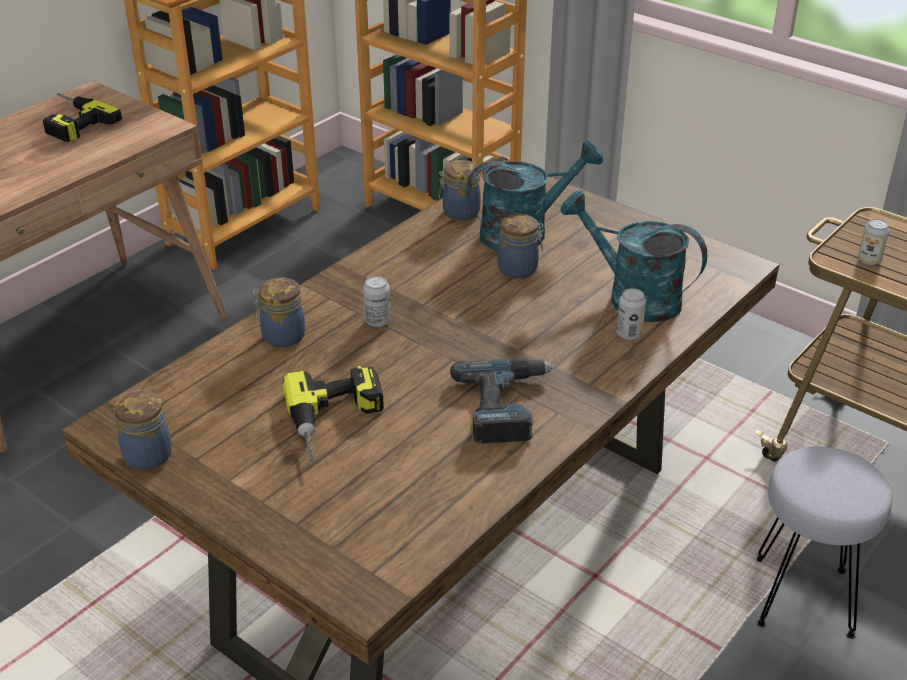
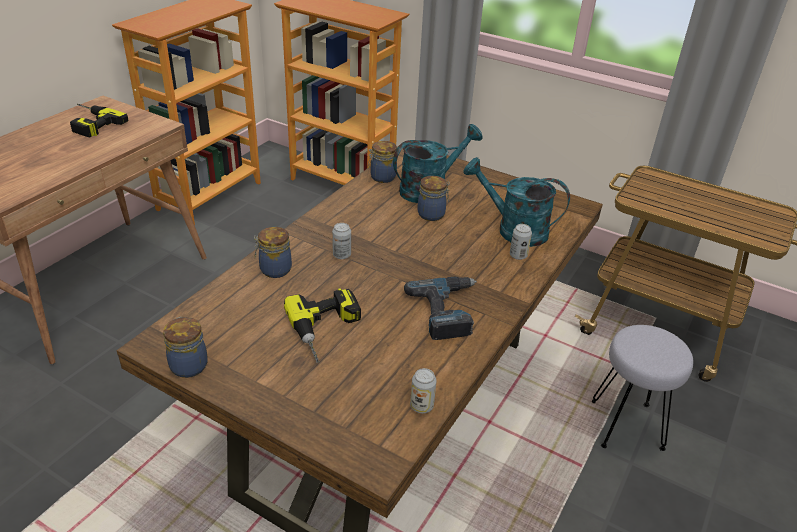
camera: 10 degrees left, 0 degrees up
(869, 260) = (653, 199): can -> can (421, 406)

